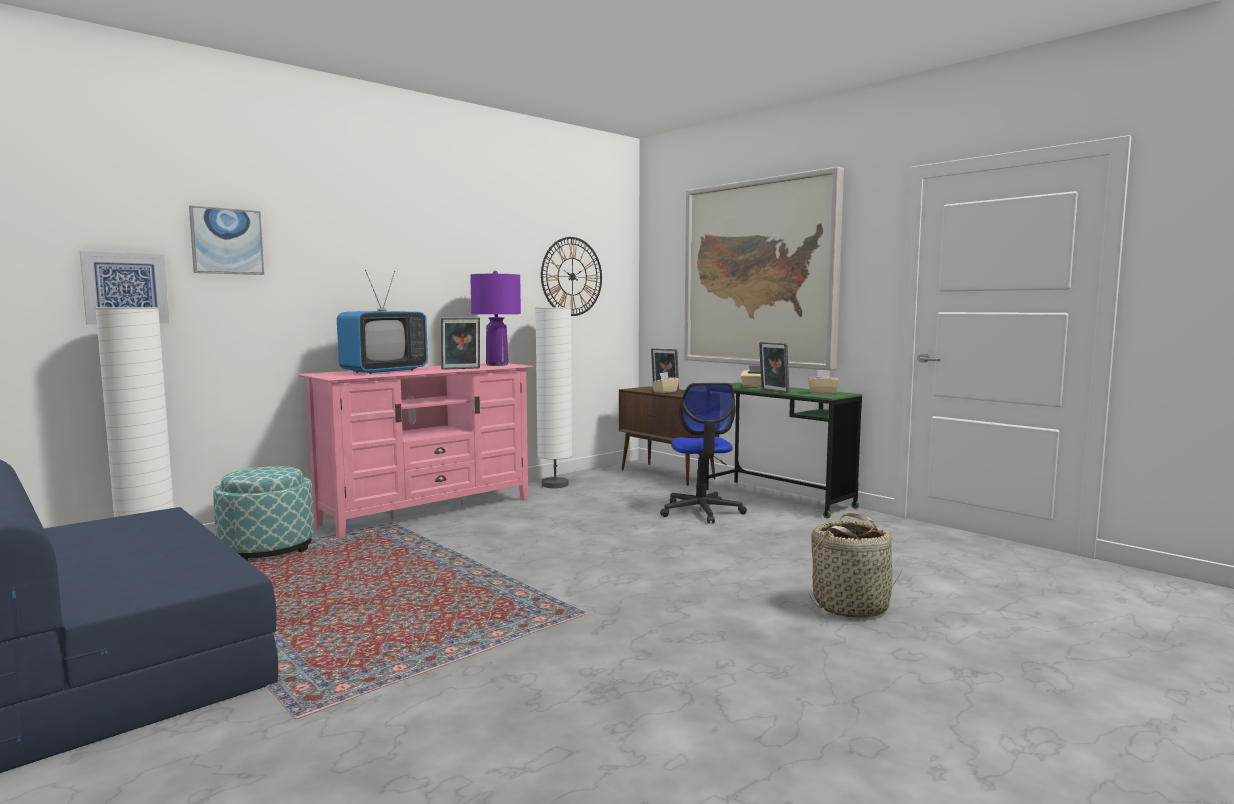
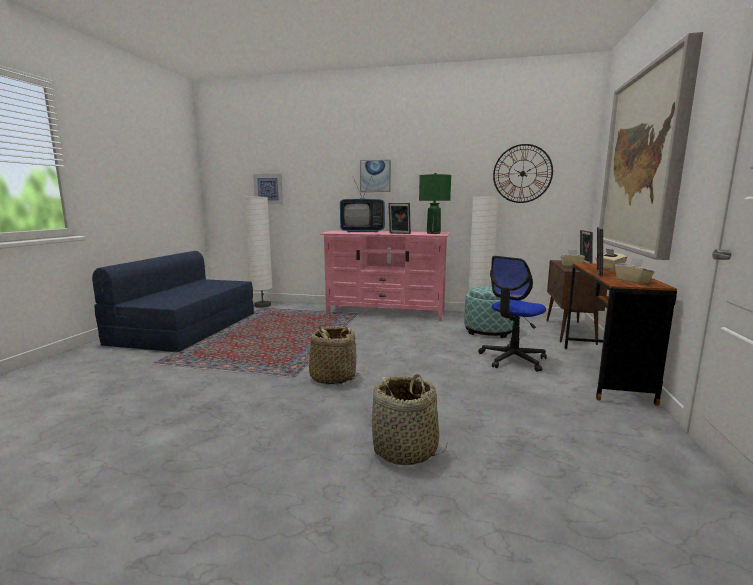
camera: 55 degrees right, 5 degrees up
(227, 241) = (305, 165): picture -> picture (375, 176)
(267, 549) = (299, 310): ottoman -> ottoman (488, 331)
(497, 365) = (433, 233): purple table lamp -> green table lamp
(620, 593) = (332, 377): none -> basket
(777, 498) = (604, 372): green desk -> brown desk

